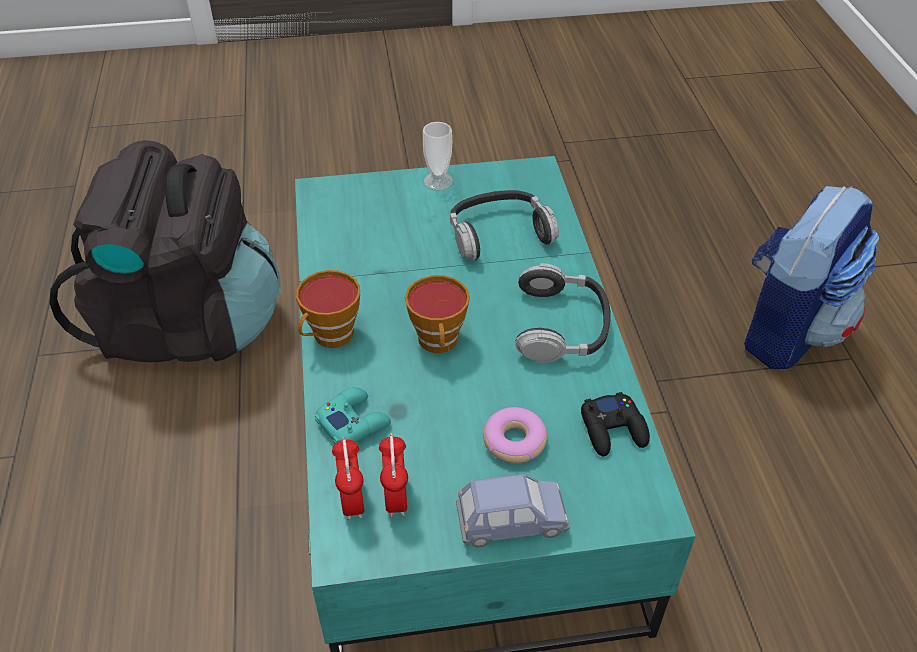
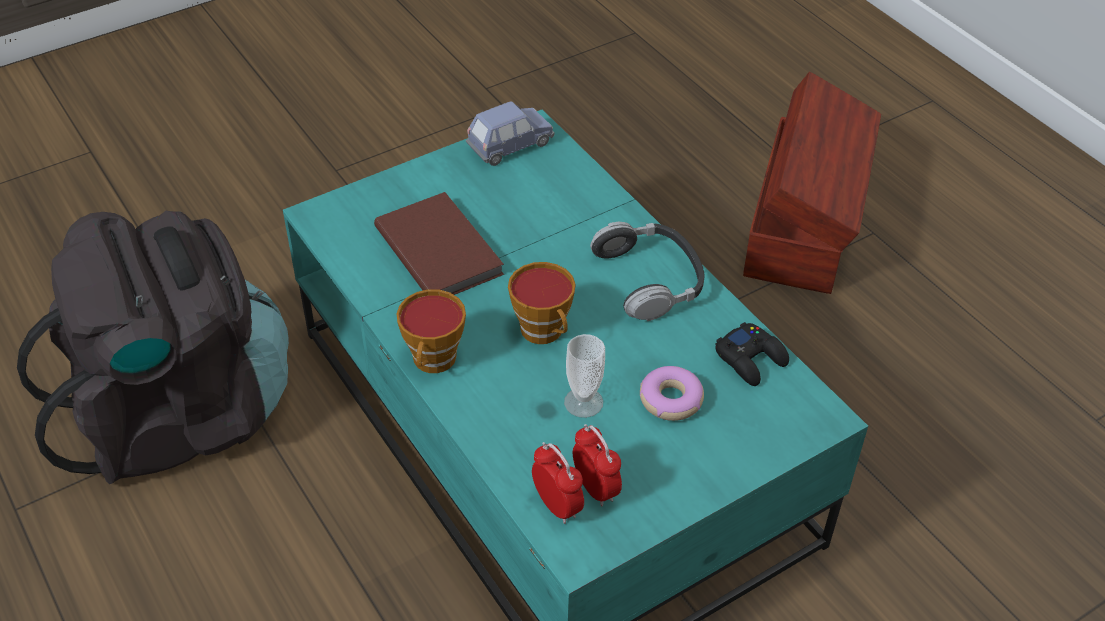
camera: 25 degrees left, 0 degrees up
(353, 422) = (510, 434): turquoise game controller -> none
(396, 245) = (440, 249): none -> brown book
(438, 181) = (440, 169): cup -> cup (583, 402)
(499, 233) = (536, 206): headphones -> none
(511, 522) = (711, 471): blue toy car -> blue toy car (510, 146)
(787, 329) = (804, 223): backpack -> brown storage box

